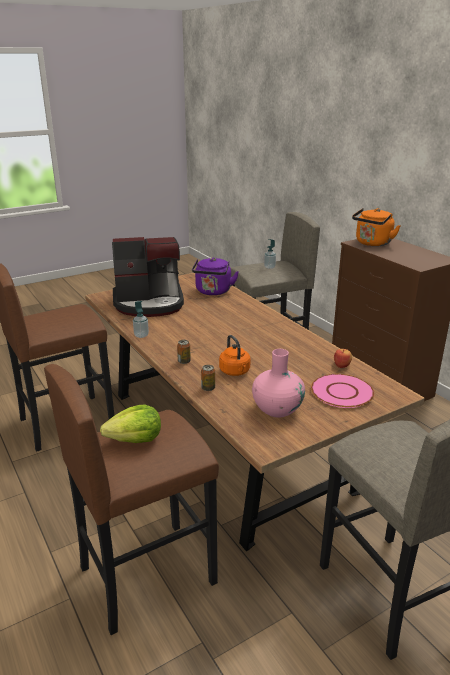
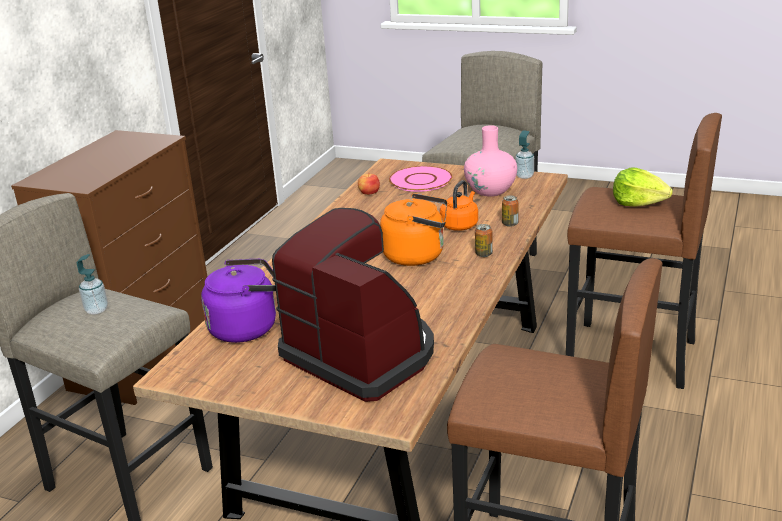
camera: 125 degrees left, 0 degrees up
(141, 335) = (469, 305): soap dispenser -> soap dispenser (524, 176)
(372, 243) = (79, 176): orange kettle -> orange kettle (418, 255)

